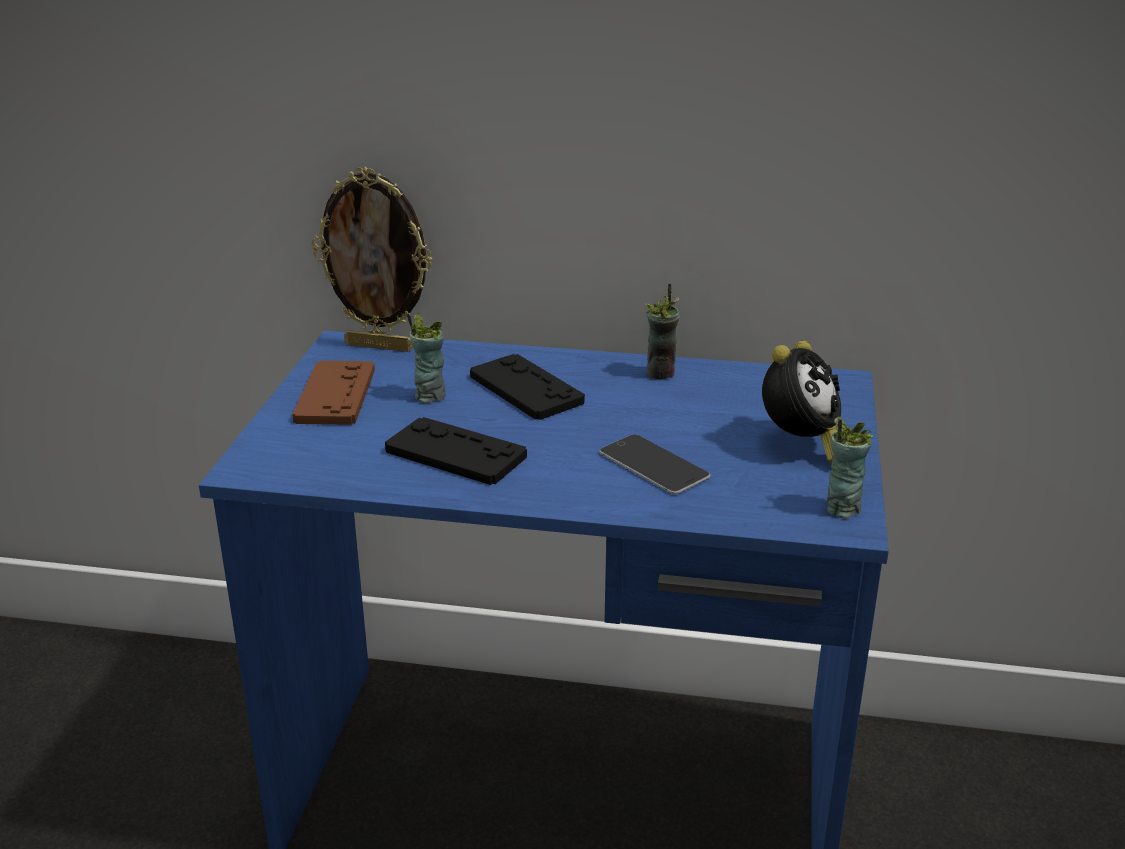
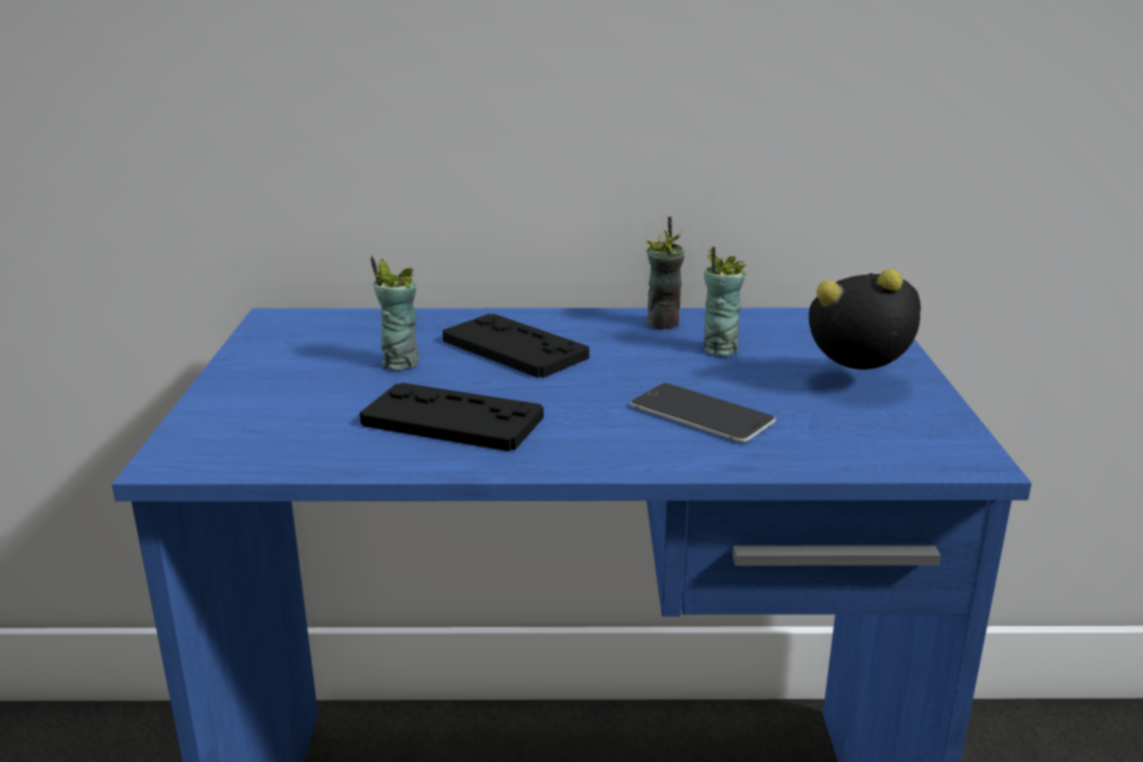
camera: 10 degrees left, 5 degrees down
(335, 395) = (281, 370): brown game controller -> none
(380, 346) = (325, 318): picture frame -> none
(801, 446) = (860, 381): alarm clock -> alarm clock turned 105 degrees counterclockwise
(842, 508) = (948, 441): cup -> cup (719, 349)

